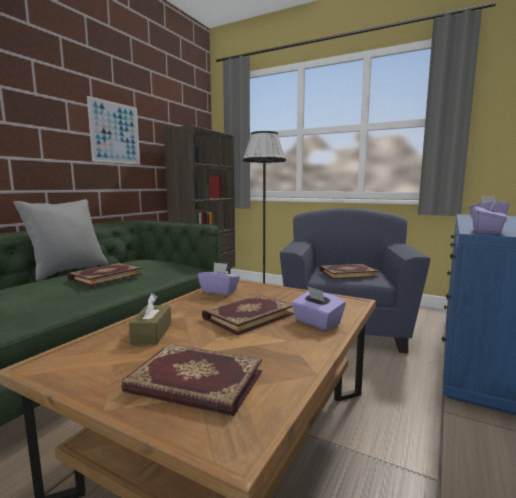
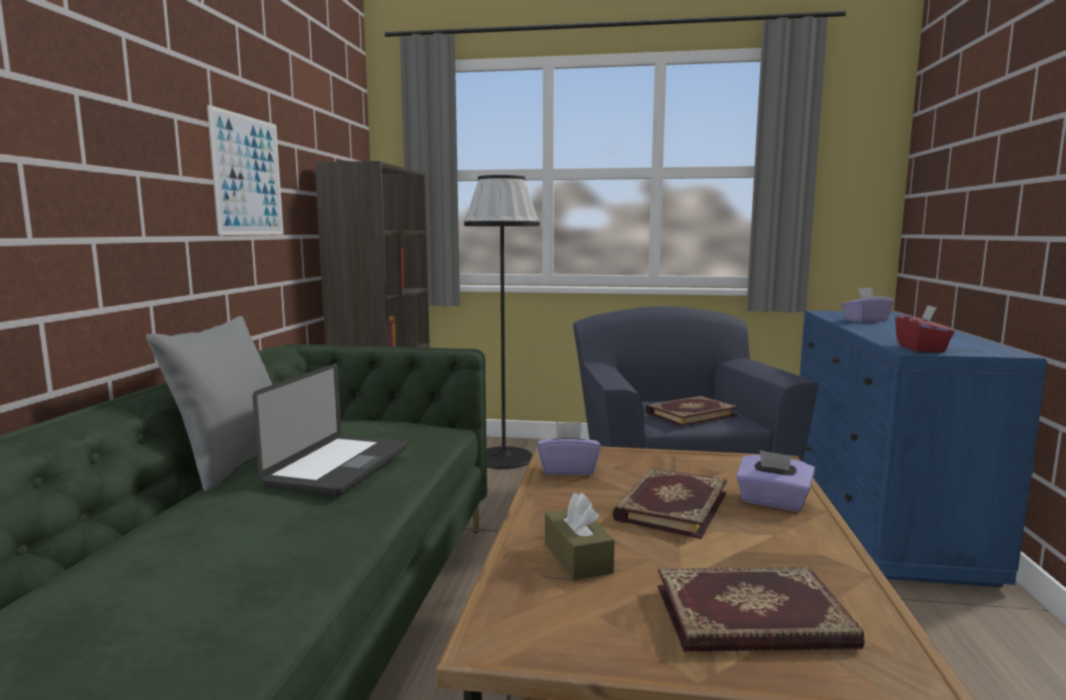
camera: 20 degrees left, 0 degrees up
(105, 276) = (339, 466): book -> laptop
(487, 231) = (921, 348): purple tissue box -> red tissue box

